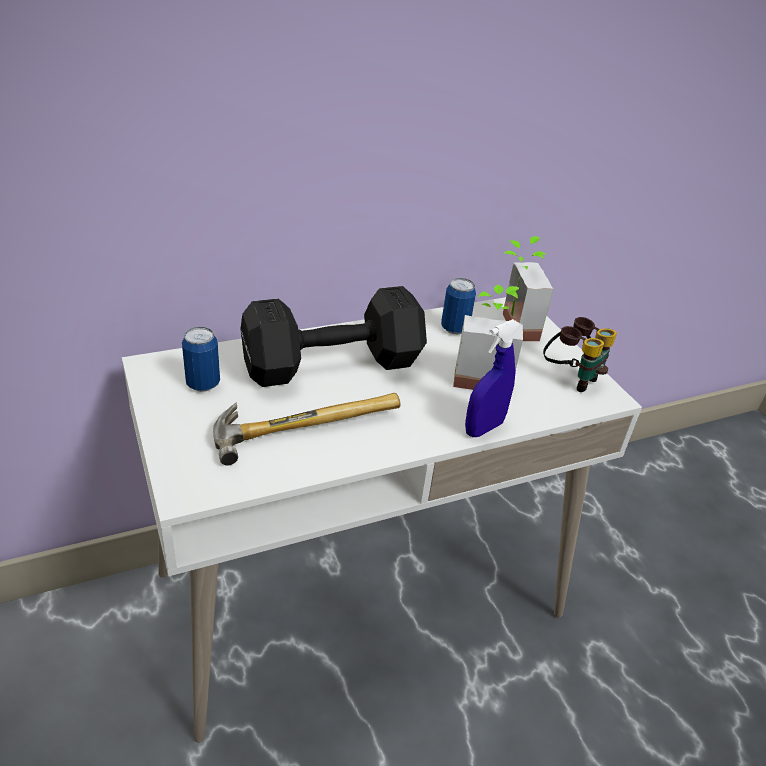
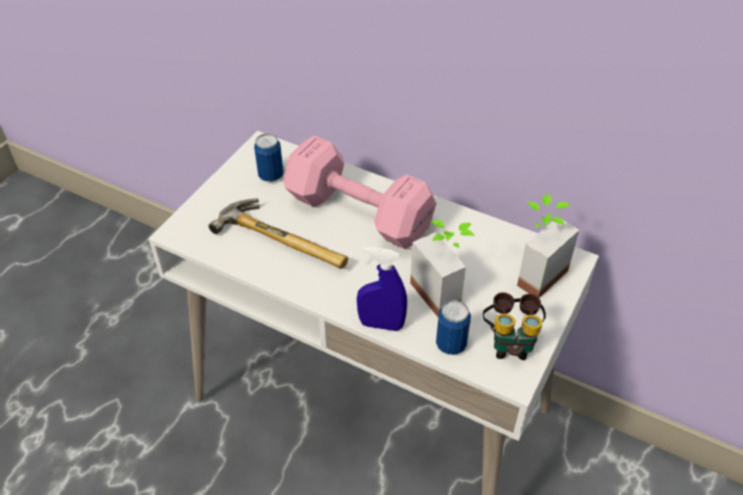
camera: 55 degrees right, 10 degrees up
(328, 364) = (357, 211): black dumbbell -> pink dumbbell
(454, 328) = (485, 244): can -> can (451, 344)

